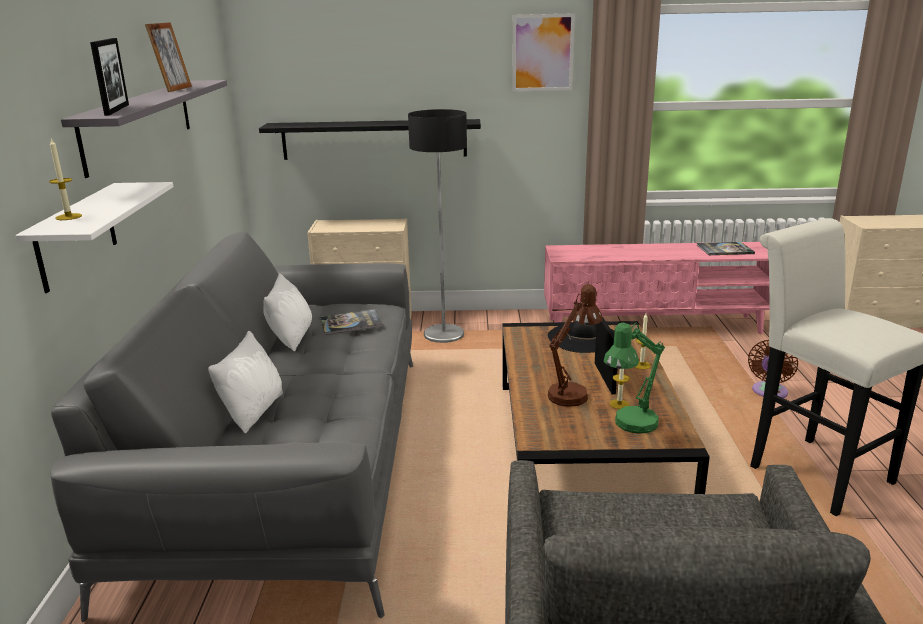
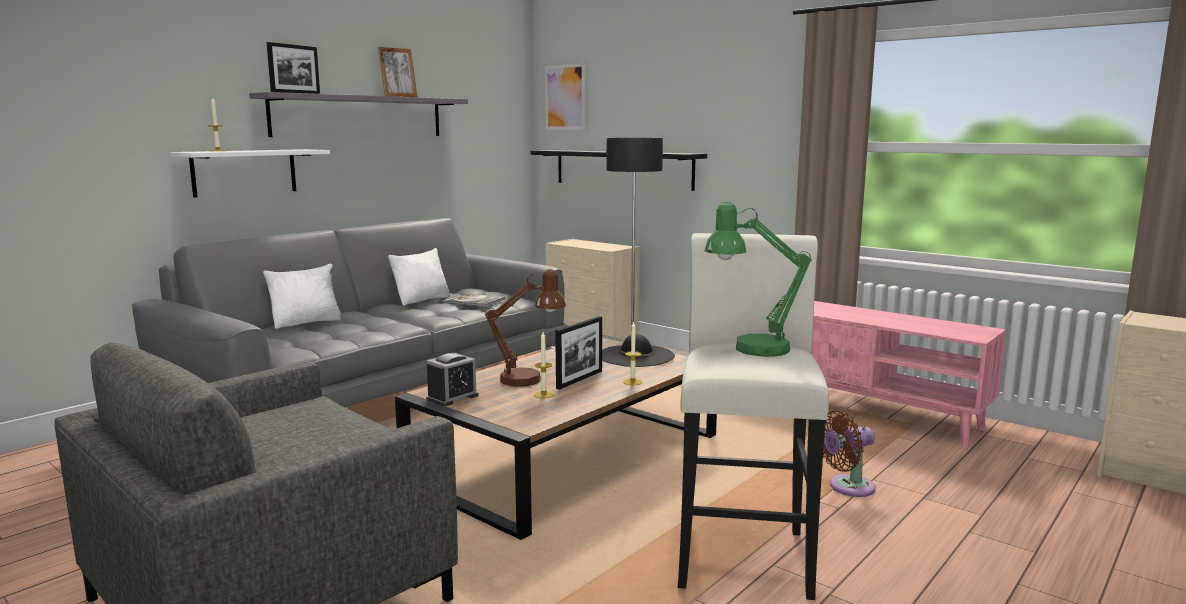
camera: 40 degrees right, 10 degrees down
(542, 53) = (766, 86): picture -> picture (565, 97)
(566, 438) = (452, 397): none -> alarm clock
(630, 426) = (514, 407): green table lamp -> green table lamp (750, 349)
(725, 249) = (932, 325): book -> none

